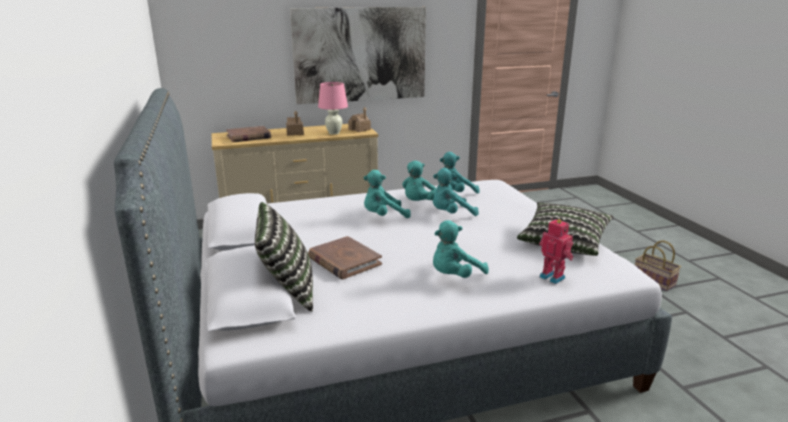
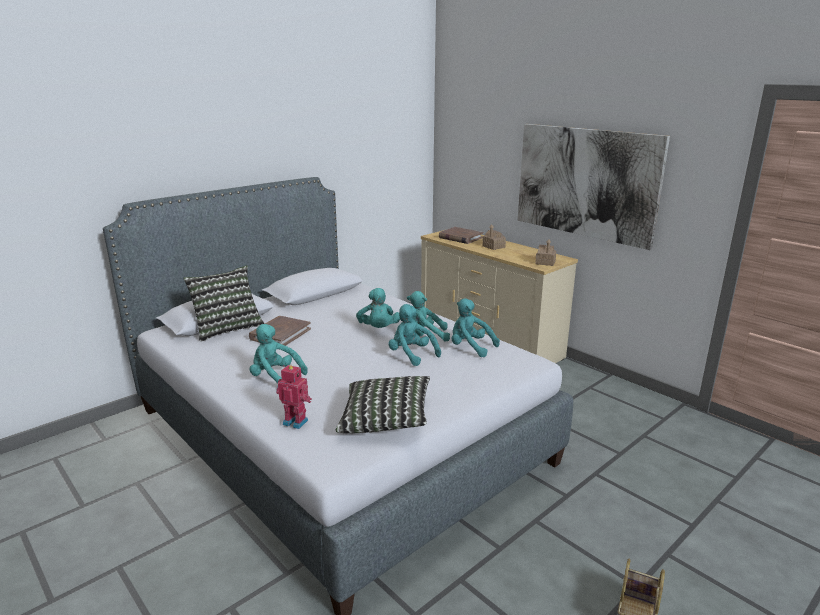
camera: 65 degrees right, 0 degrees up
(334, 133) = (516, 257): pink table lamp -> none
(383, 216) = (378, 329): turquoise plush toy -> turquoise plush toy turned 150 degrees counterclockwise
(553, 277) = (296, 421): toy robot -> toy robot turned 90 degrees counterclockwise

